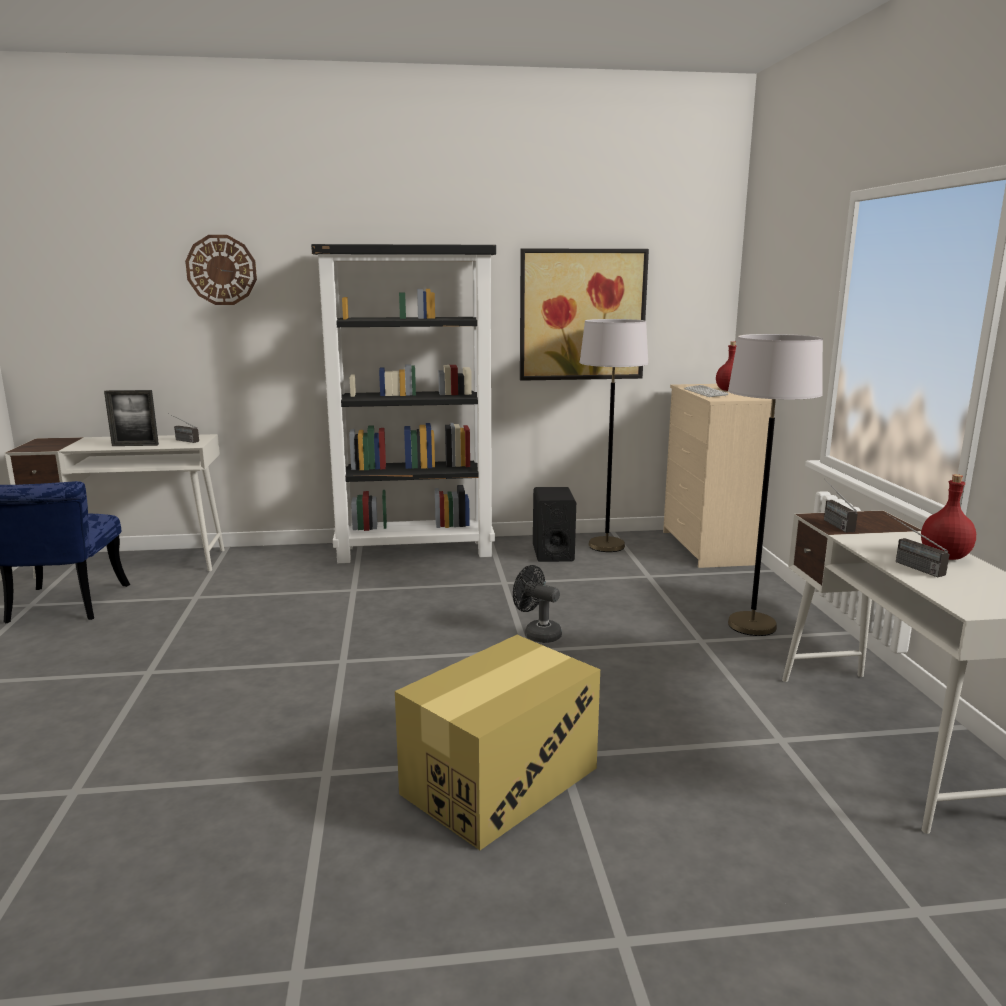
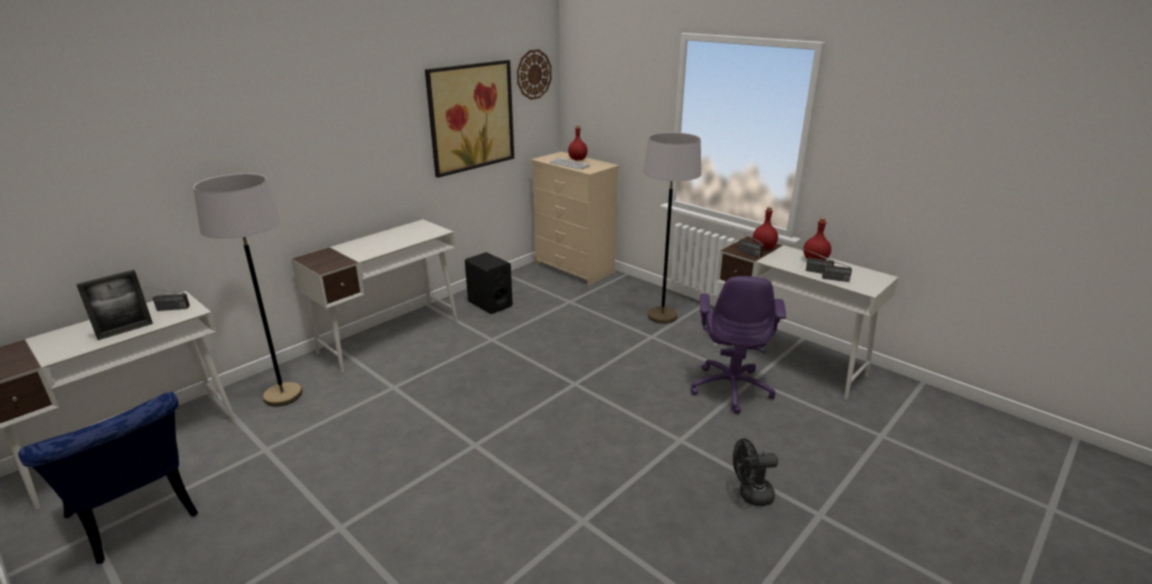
camera: 40 degrees left, 10 degrees up
(221, 270) = (156, 124): wall clock -> wall clock (533, 74)
(416, 551) = (390, 336): black bookcase -> white desk
(500, 780) = (673, 470): cardboard box -> none
(537, 634) = (564, 369): black fan -> black fan (750, 495)
(606, 546) = (516, 286): grey floor lamp -> grey floor lamp (283, 395)
(729, 735) = (731, 388): none -> purple office chair
(878, 526) = (764, 248): none -> red bottle
(920, 578) = (828, 278): none -> radio

